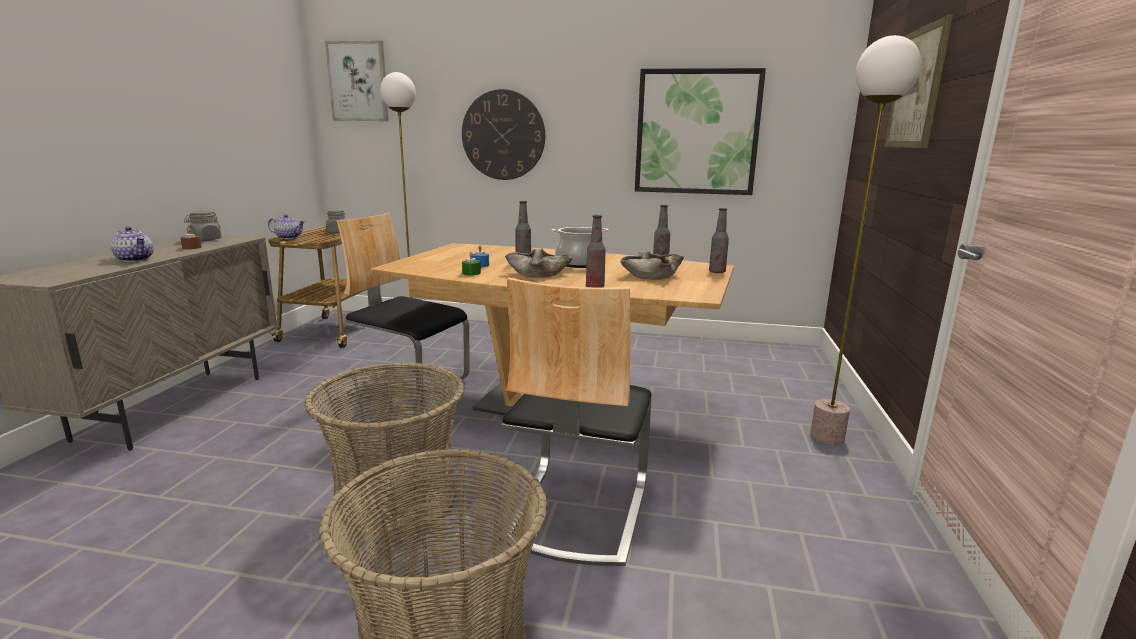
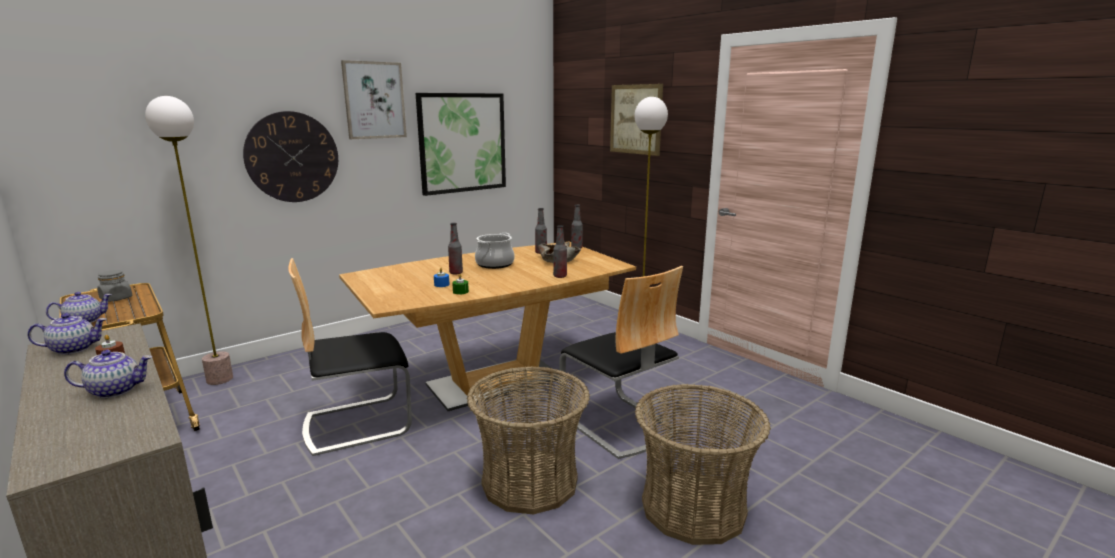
camera: 50 degrees left, 0 degrees up
(205, 240) = (74, 349): grey jar -> teapot
(358, 81) = (78, 104): picture -> picture (374, 100)
(539, 273) = (499, 278): beige bowl -> none

